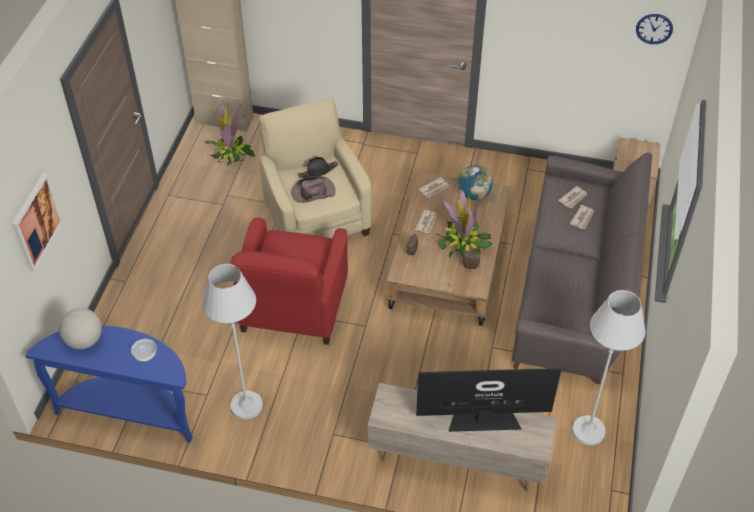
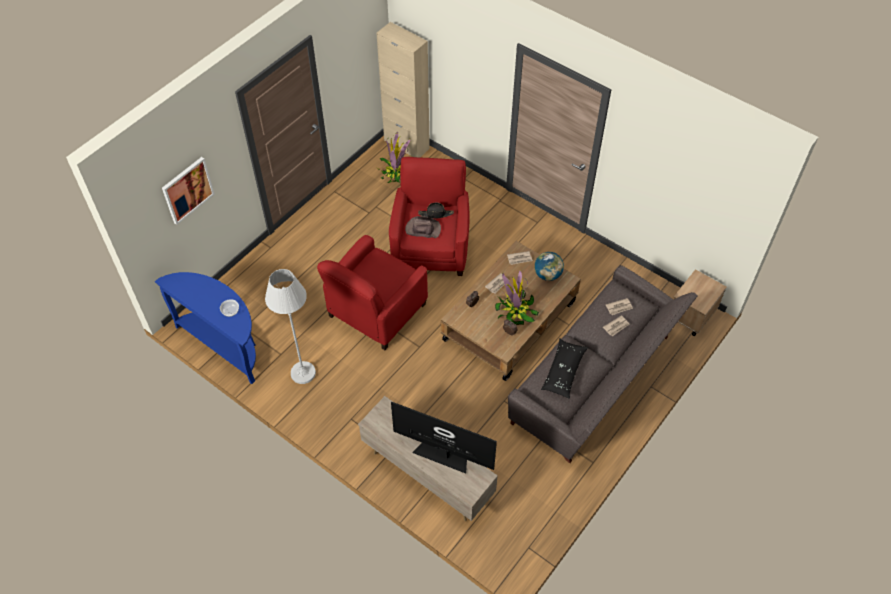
camera: 25 degrees right, 5 degrees up
(84, 340) = (197, 285): globe -> none
(316, 217) = (431, 247): beige armchair -> red armchair
(557, 283) = (563, 372): none -> black pillow
(588, 431) = (538, 495): white floor lamp -> none
(654, 28) = (731, 192): wall clock -> none

